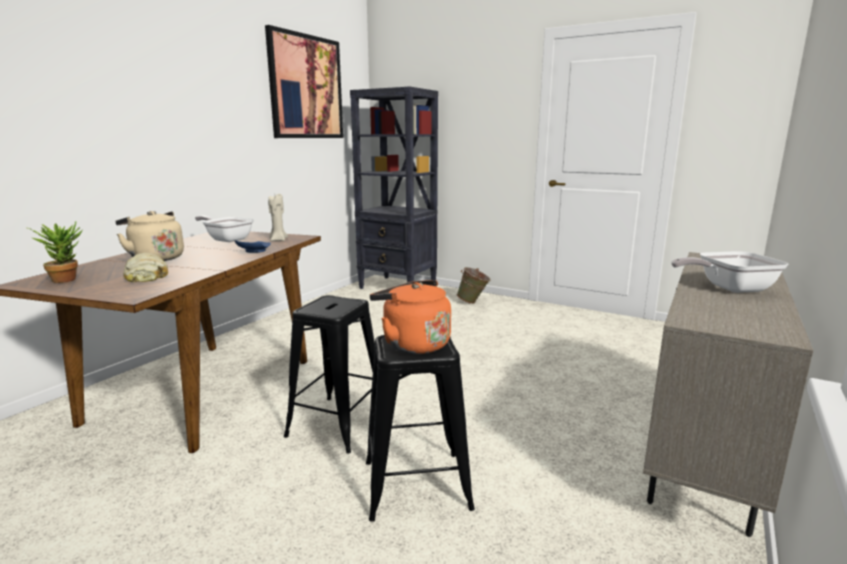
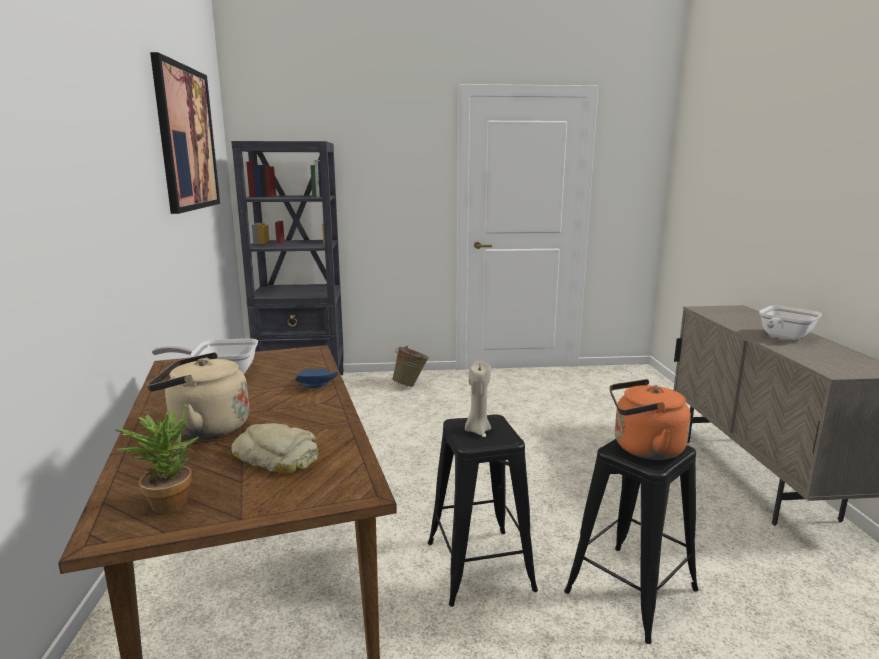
camera: 35 degrees left, 0 degrees up
(278, 240) = (296, 362): beige candle -> beige candle (477, 430)

